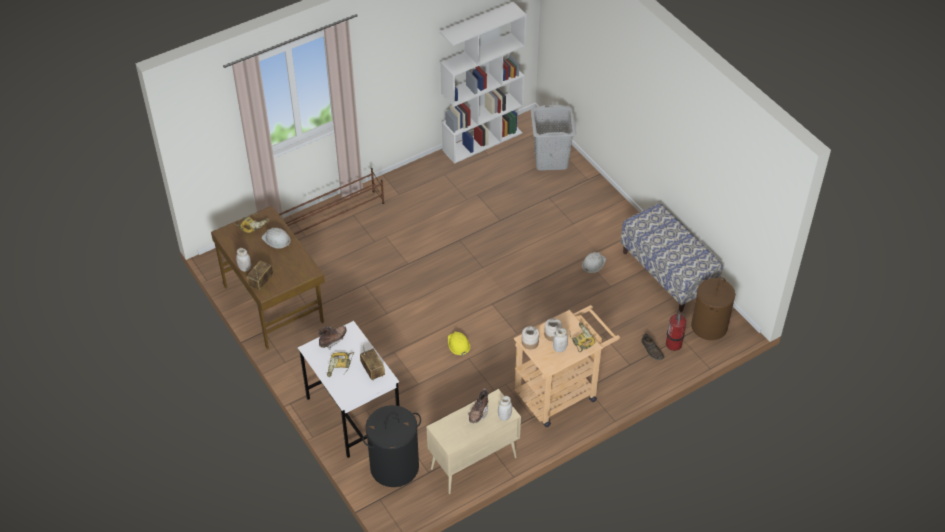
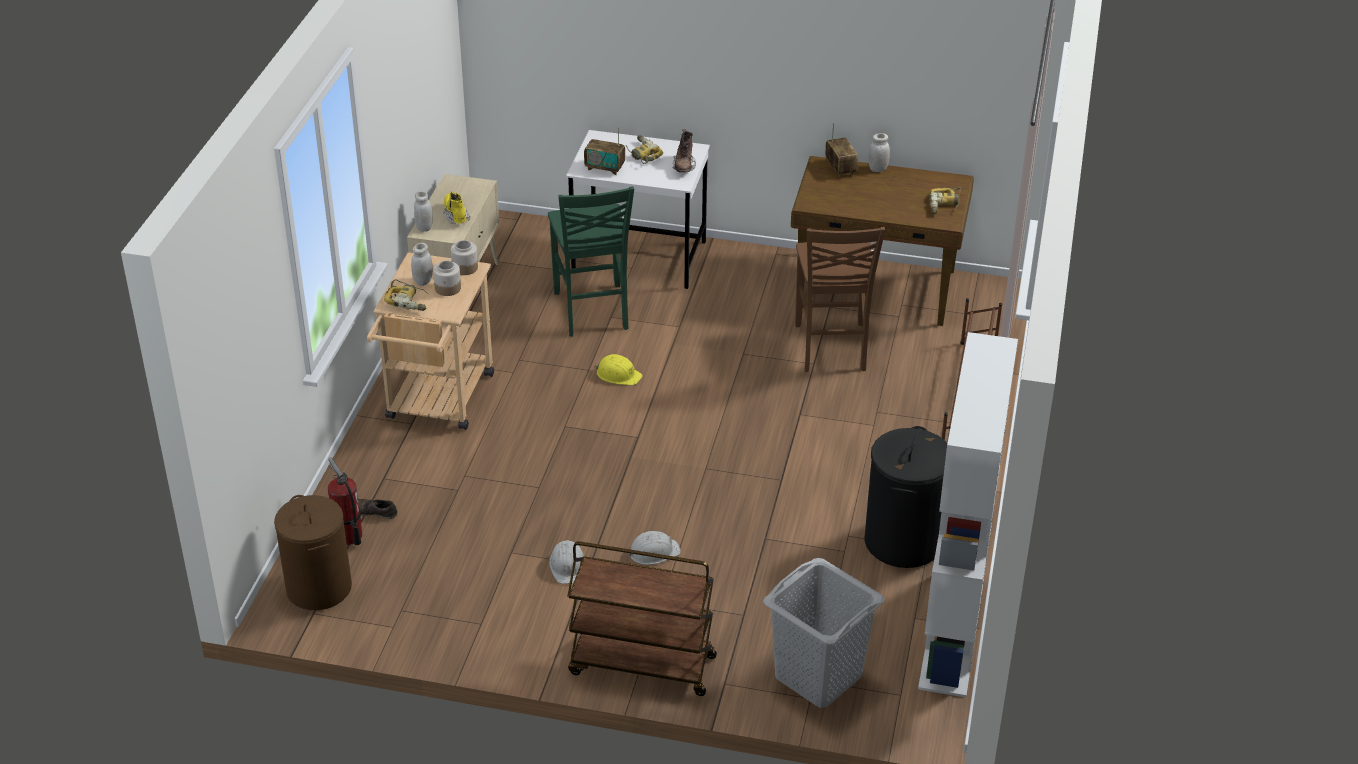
camera: 135 degrees right, 10 degrees down
(276, 240) = (894, 207): white hard hat -> white hard hat (653, 552)
(345, 286) = (831, 348): none -> brown chair
(394, 467) = (536, 246): black laundry basket -> black laundry basket (903, 541)
(423, 394) = (592, 312): none -> green chair
(478, 413) = (455, 215): brown boot -> yellow boot
(610, 206) = (641, 665): none -> brown cart
(667, 273) = (448, 621): bench -> none

